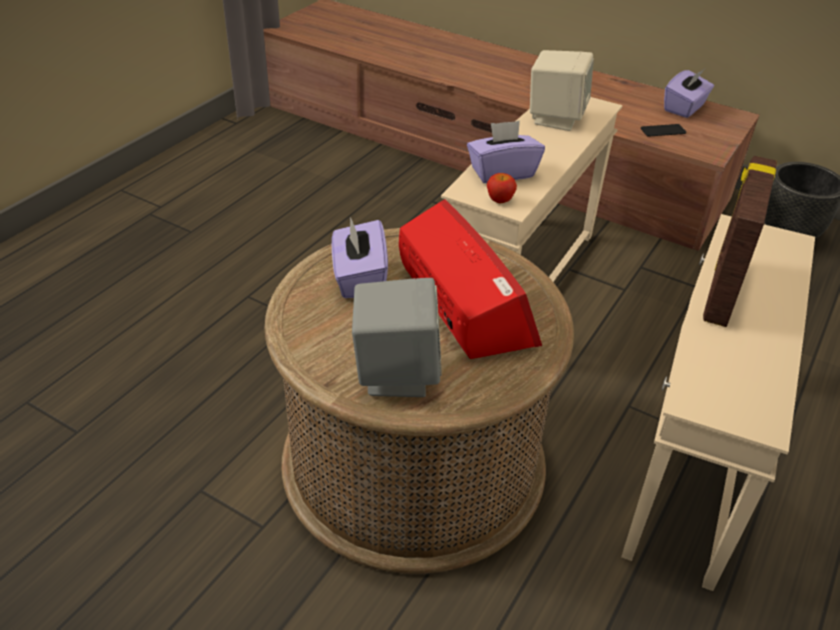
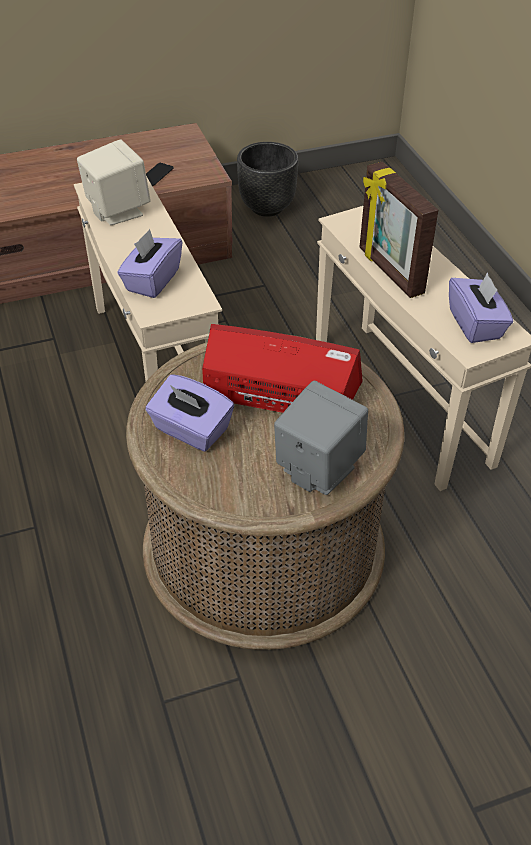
camera: 50 degrees left, 5 degrees up
(500, 200) = (184, 303): apple -> none
(684, 108) = (143, 146): purple tissue box -> purple tissue box (476, 324)

